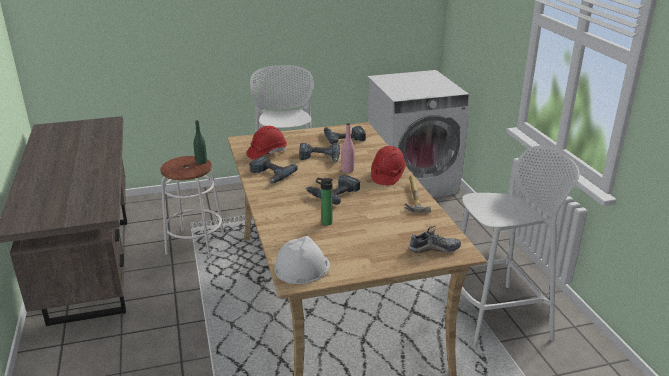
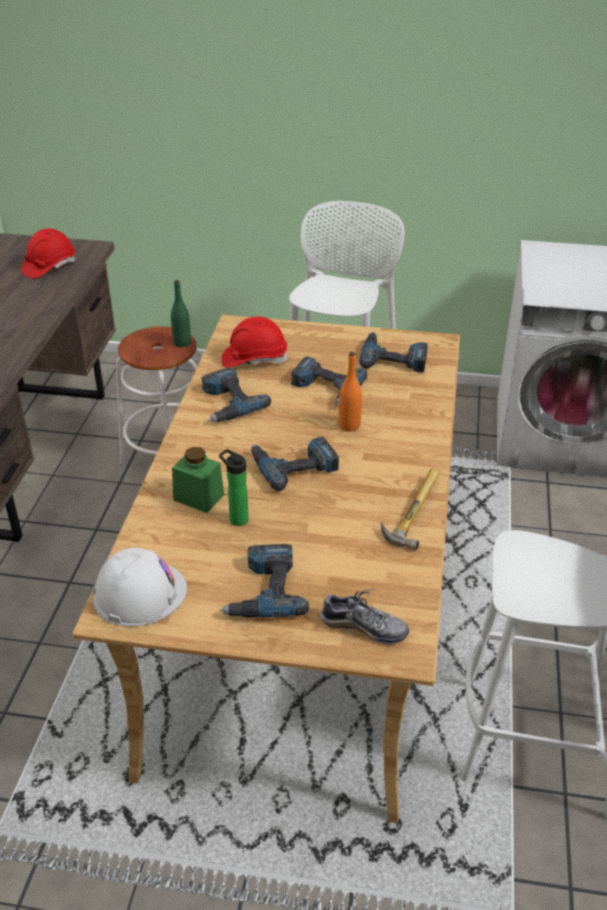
camera: 25 degrees right, 10 degrees up
(294, 218) = (199, 497): none -> green jar
(347, 170) = (349, 426): pink bottle -> orange bottle
(368, 248) = (263, 590): none -> power drill
(387, 175) = (405, 453): red hard hat -> red hard hat (49, 267)

